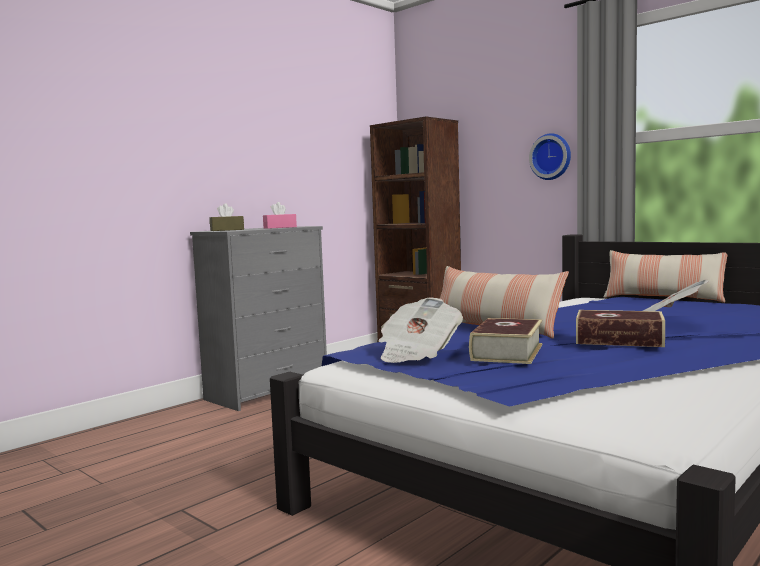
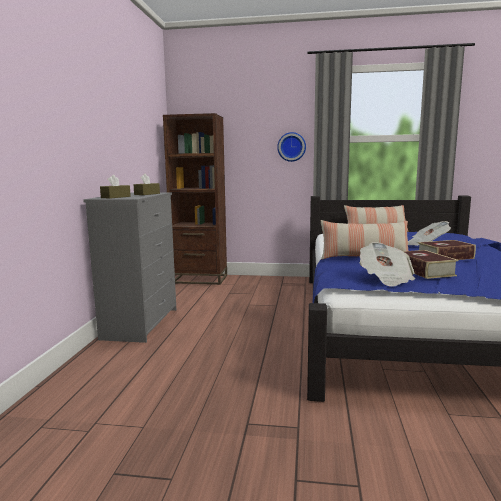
camera: 35 degrees left, 5 degrees up
(280, 227) = (147, 194): pink tissue box -> brown tissue box

